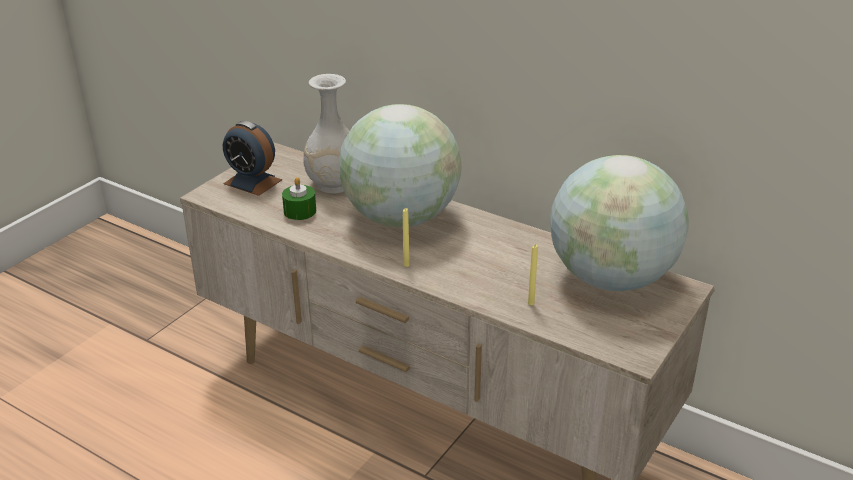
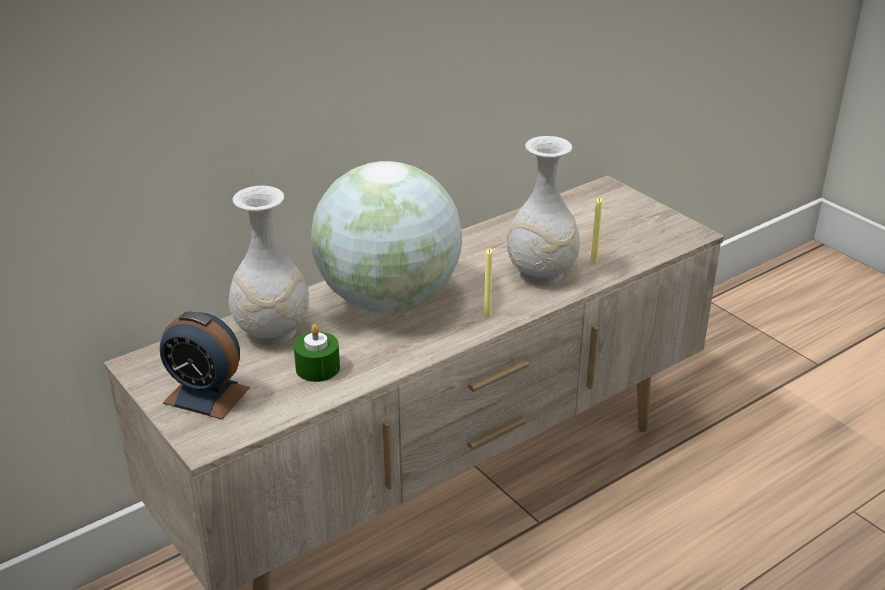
camera: 70 degrees left, 0 degrees up
(252, 182) = (206, 395): alarm clock -> alarm clock turned 60 degrees clockwise
(489, 278) = (540, 273): none -> white vase
(611, 278) = (575, 214): globe -> none

